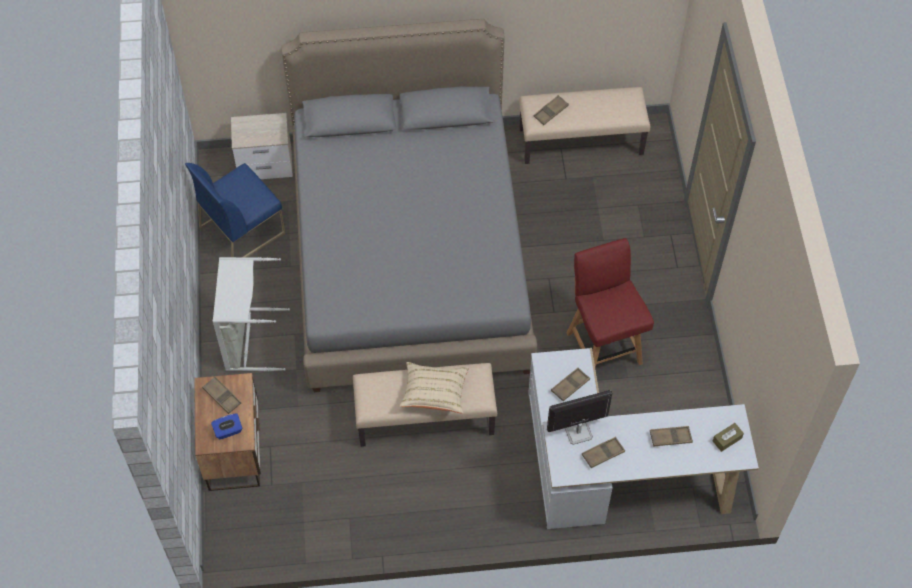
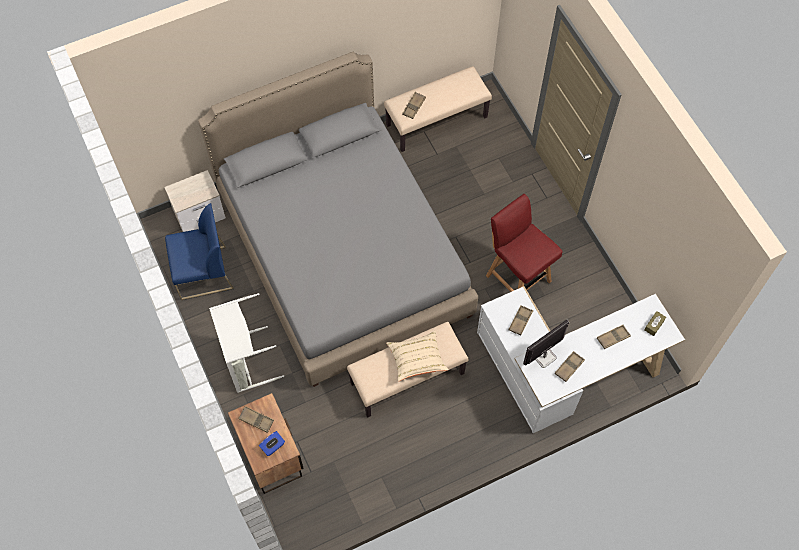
camera: 20 degrees left, 5 degrees up
(242, 229) = (203, 273): blue chair -> blue chair turned 135 degrees counterclockwise

